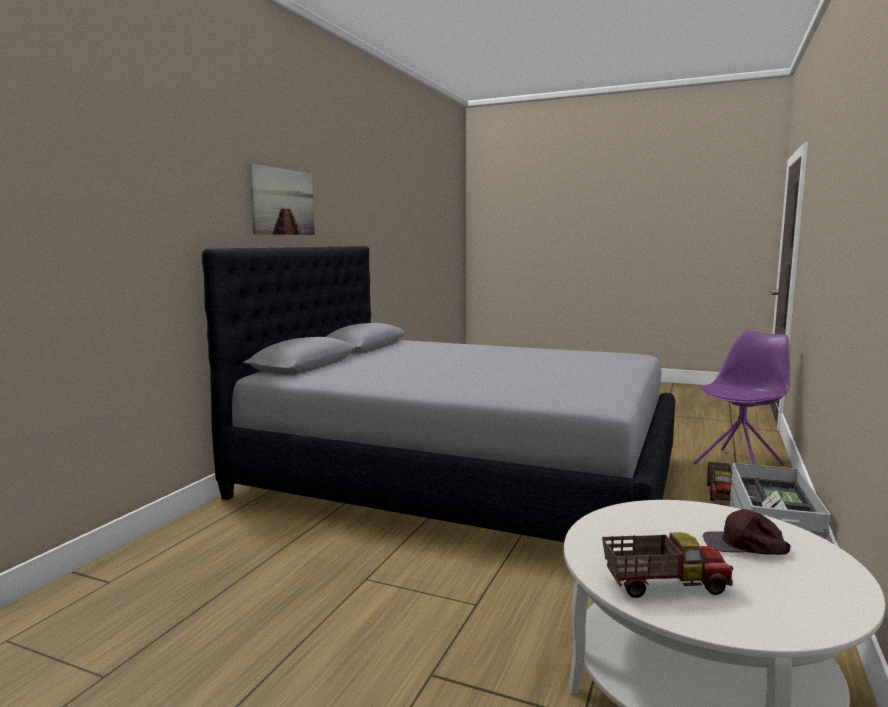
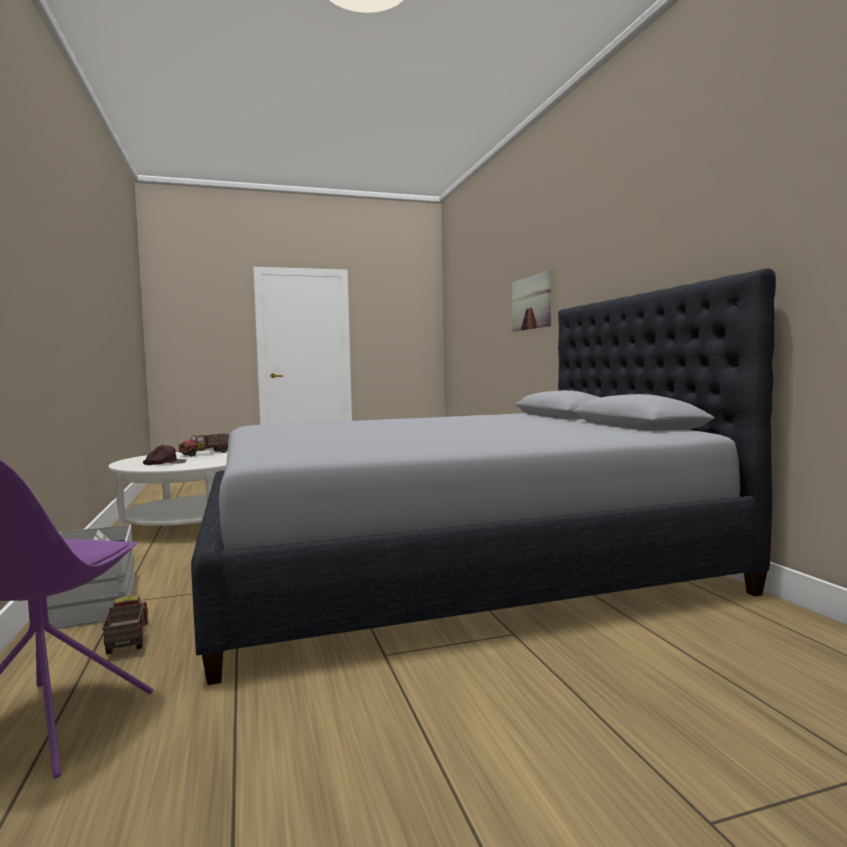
camera: 140 degrees right, 5 degrees down
(282, 202) = (649, 243): picture -> picture (531, 303)

